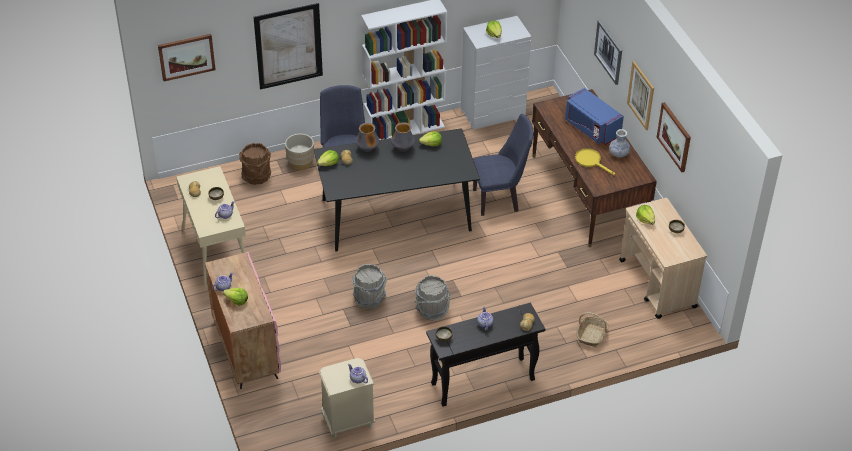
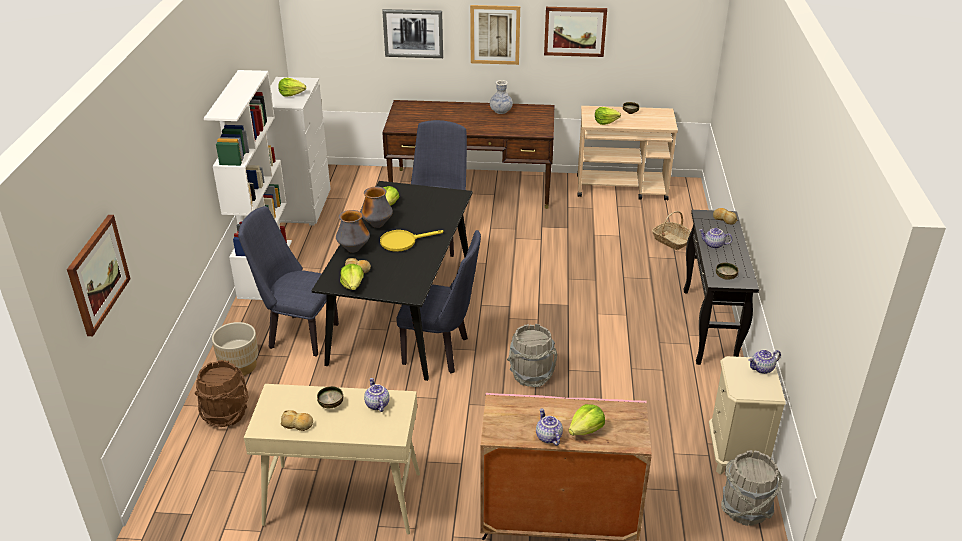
camera: 65 degrees left, 10 degrees down
(288, 46) = (169, 200): picture -> none
(367, 248) = (441, 352): none -> blue chair
(431, 310) = (579, 332): grey bucket -> grey bucket (745, 509)
(591, 128) = (451, 114): blue microwave -> none
(591, 161) = (499, 126): yellow frying pan -> yellow frying pan (403, 242)

